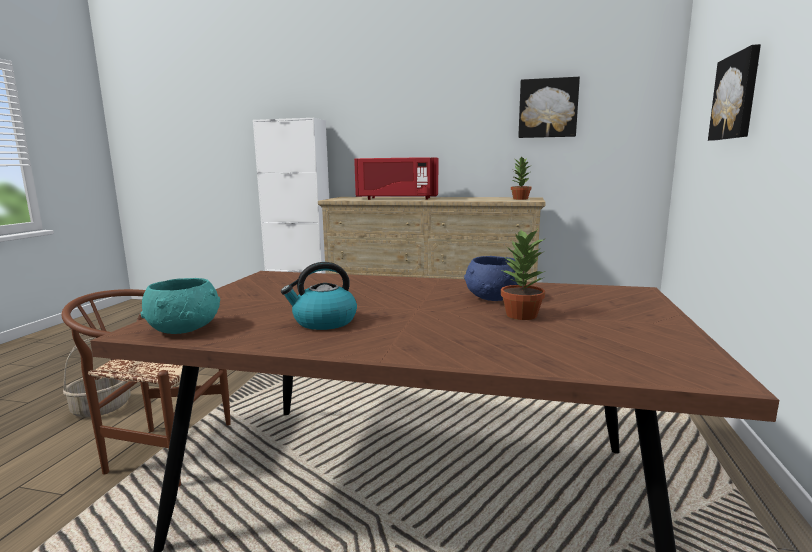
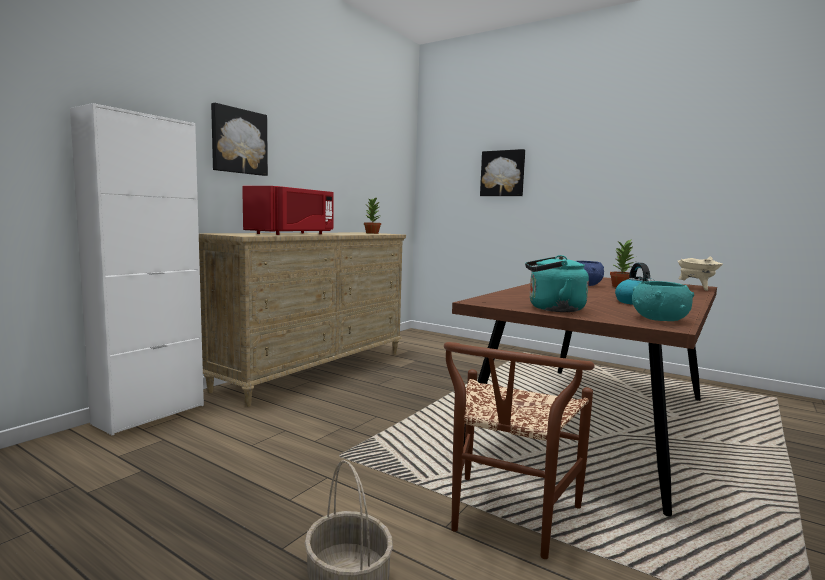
camera: 70 degrees left, 5 degrees down
(237, 293) = (552, 309): none -> turquoise kettle
(548, 108) = (361, 158): picture -> picture (238, 141)
(644, 370) = (697, 288): none -> beige cooking pot

